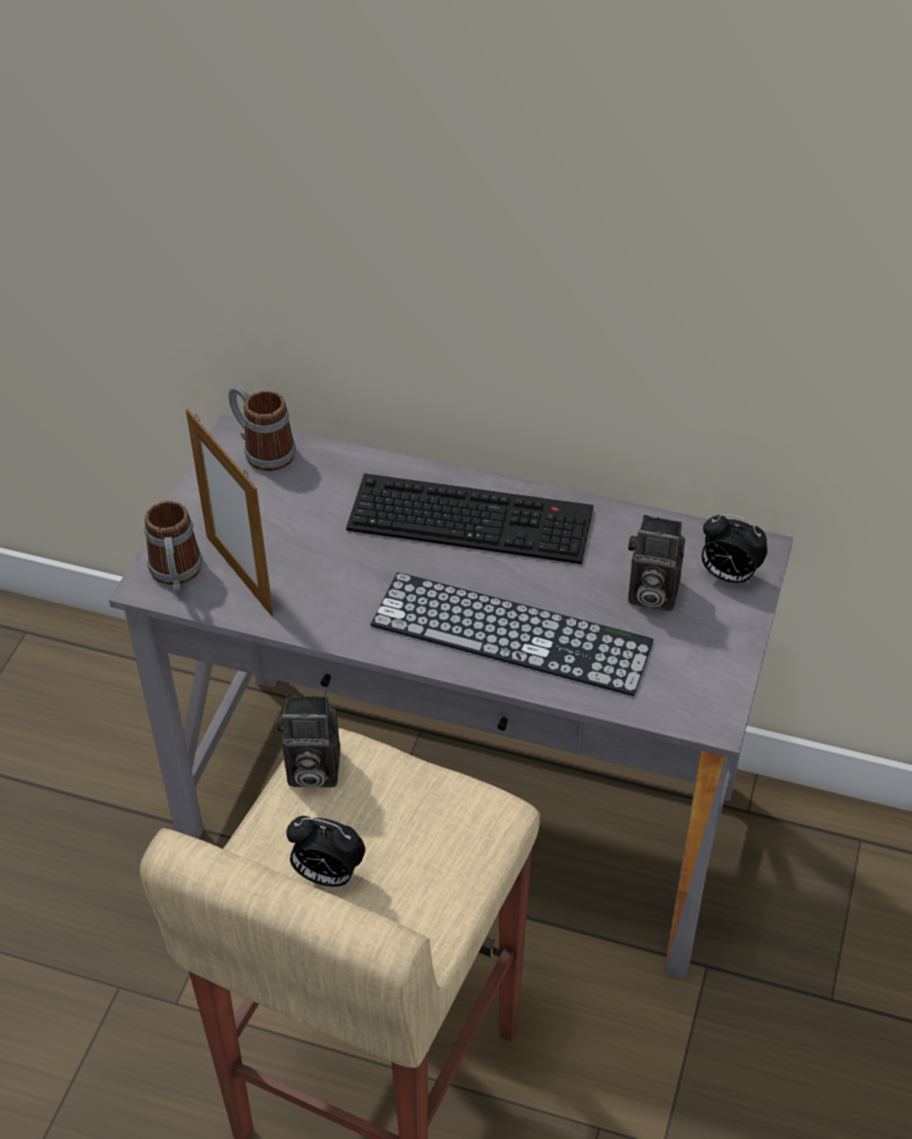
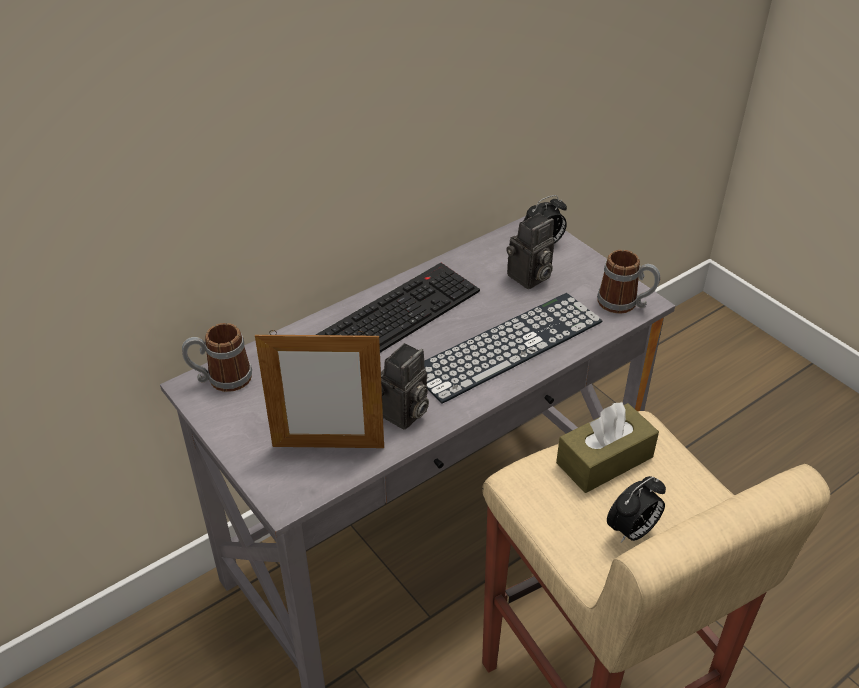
camera: 55 degrees left, 5 degrees down
(176, 575) = (292, 480): mug -> mug (625, 304)
(310, 771) = (533, 498): camera -> camera (403, 414)
(416, 806) = (604, 460): none -> brown tissue box

